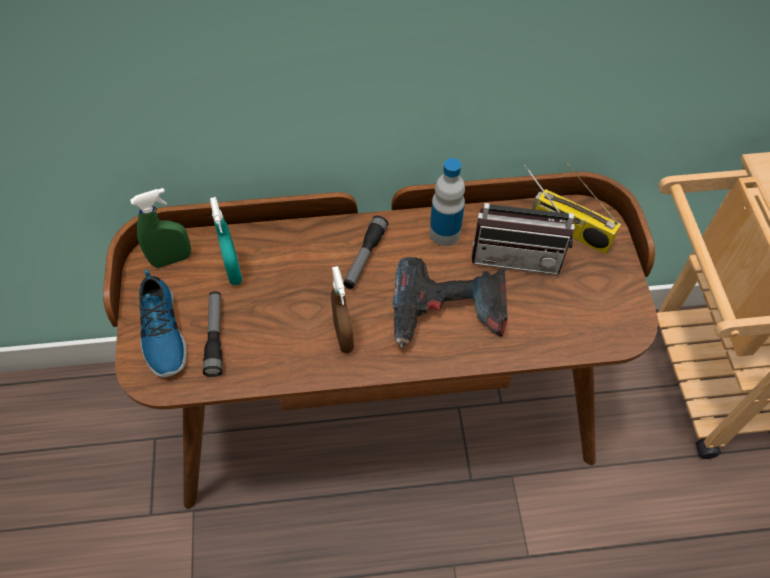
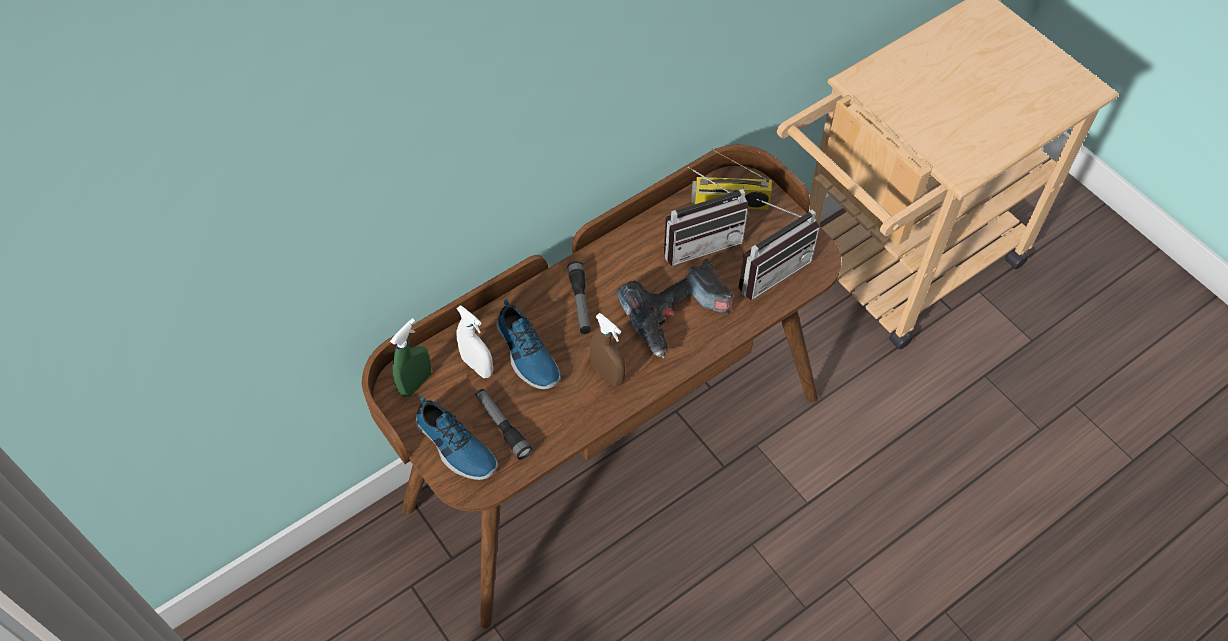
camera: 30 degrees left, 0 degrees up
(233, 270) = (477, 366): turquoise spray bottle -> white spray bottle
(283, 281) = (526, 354): none -> shoe
(444, 233) = (632, 251): bottle -> none
(570, 311) = (769, 268): none -> radio

